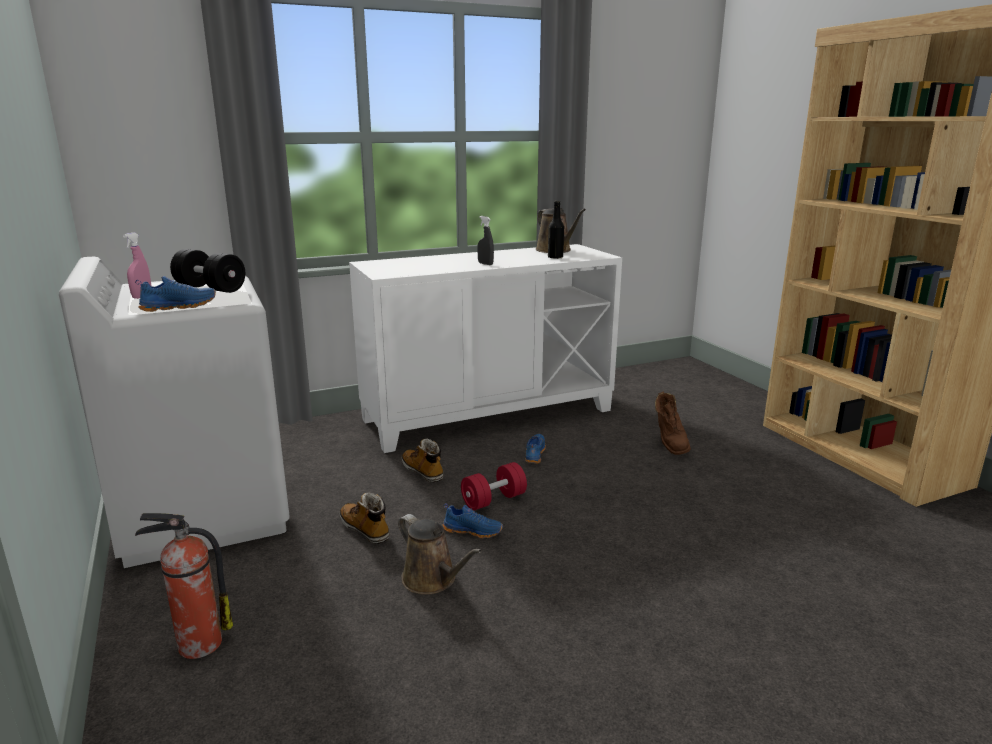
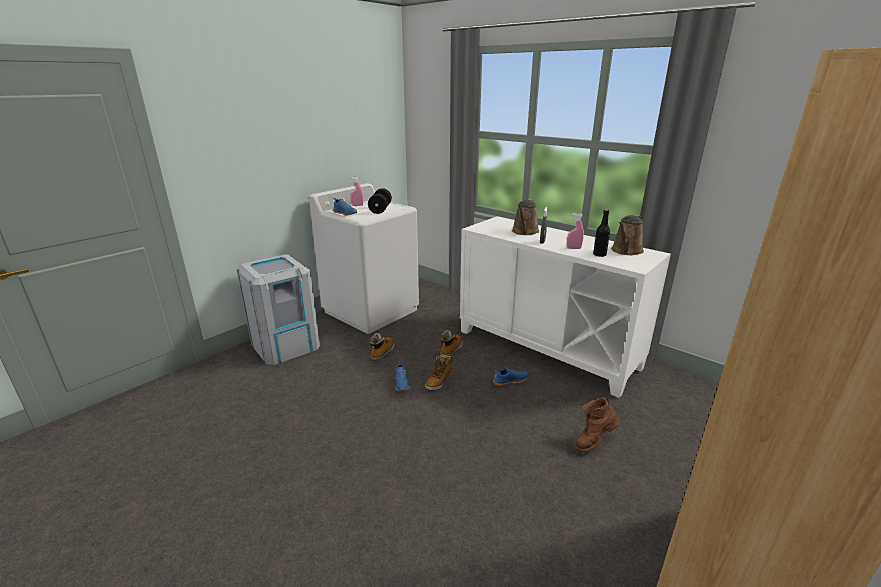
camera: 65 degrees right, 5 degrees up
(197, 644) = (285, 345): fire extinguisher -> grey trash can
(432, 580) = (351, 384): brown watering can -> brown watering can (524, 232)
(494, 500) = (439, 381): red dumbbell -> boot
(523, 260) = (573, 248): none -> pink spray bottle

